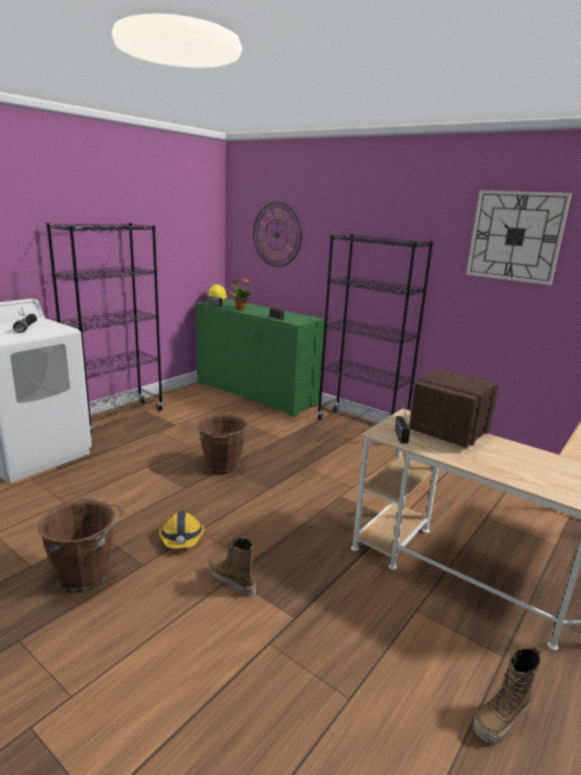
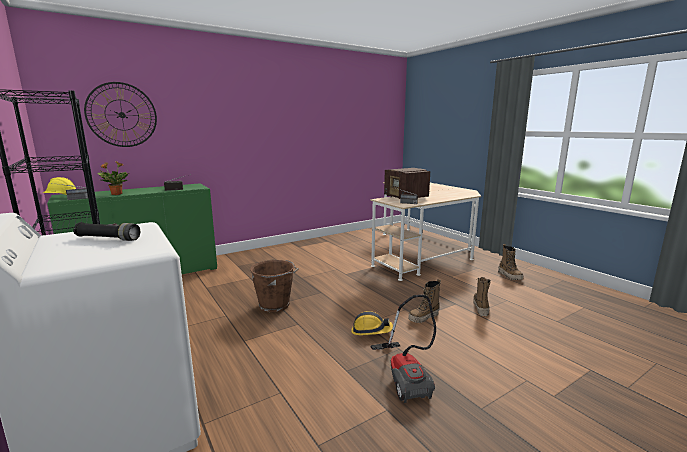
camera: 70 degrees left, 5 degrees down
(86, 575) = (406, 376): brown bucket -> vacuum cleaner
(295, 652) = (480, 307): none -> boot
(361, 426) = (260, 252): black bookcase -> none
(515, 236) = (320, 105): wall clock -> none

